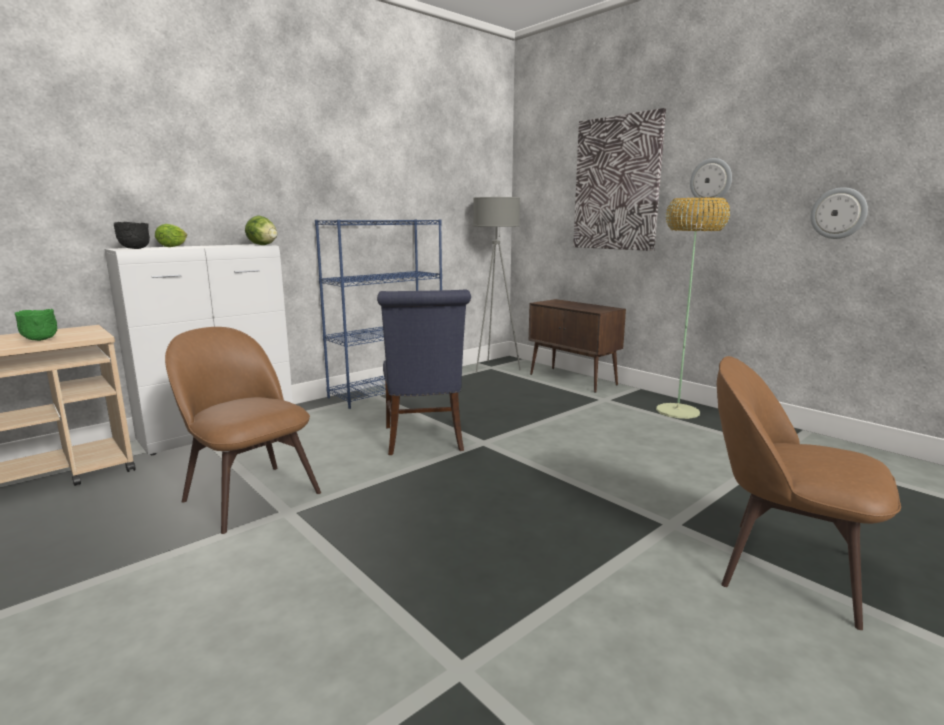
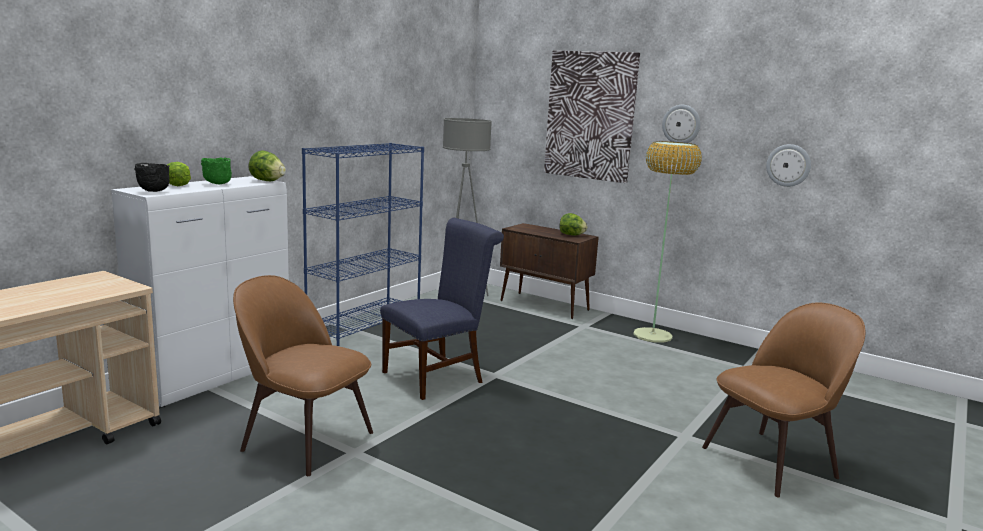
camera: 15 degrees left, 0 degrees up
(41, 339) = (76, 293): green bowl -> green bowl (218, 184)
(424, 440) = (438, 376): blue chair -> blue chair turned 105 degrees counterclockwise
(597, 307) = (571, 235): none -> lettuce
(783, 567) = (773, 461): brown chair -> brown chair turned 135 degrees clockwise

